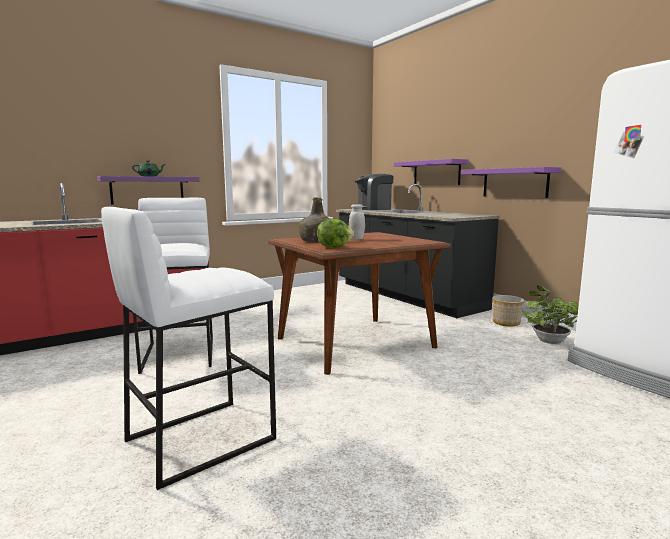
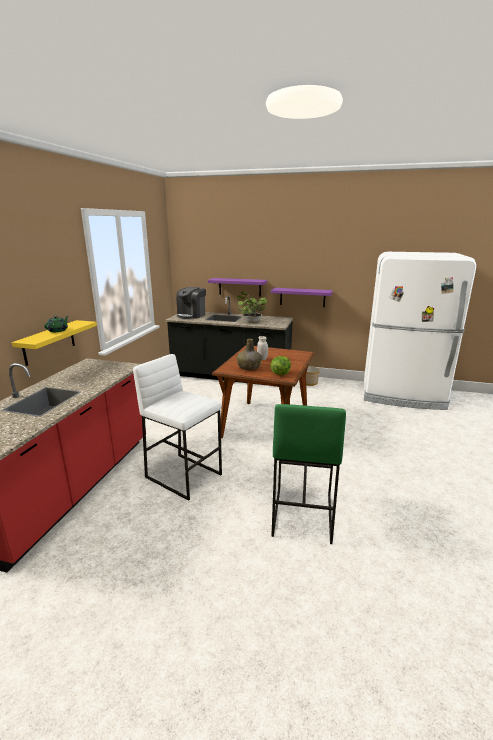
camera: 40 degrees left, 10 degrees up
(147, 190) = (49, 342): purple shelf -> yellow shelf
(200, 438) = (301, 514): white stool -> green stool
(548, 340) = (341, 389): potted plant -> potted plant (251, 321)

